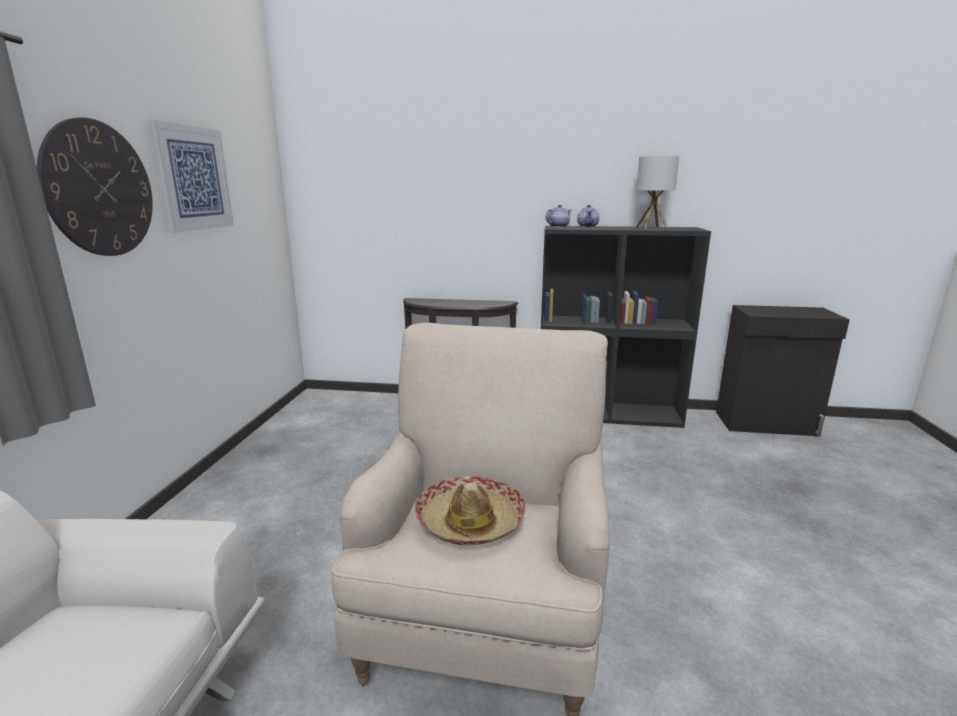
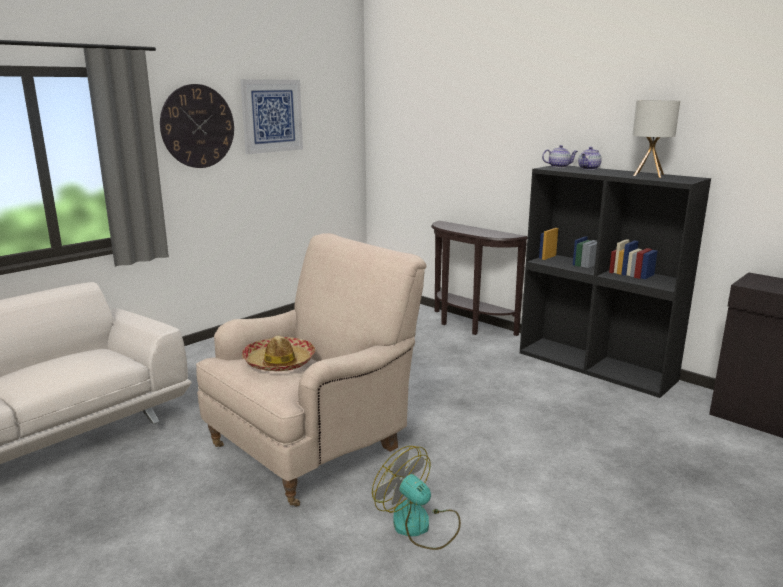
camera: 35 degrees right, 0 degrees up
(718, 661) = (419, 525): none -> fan

